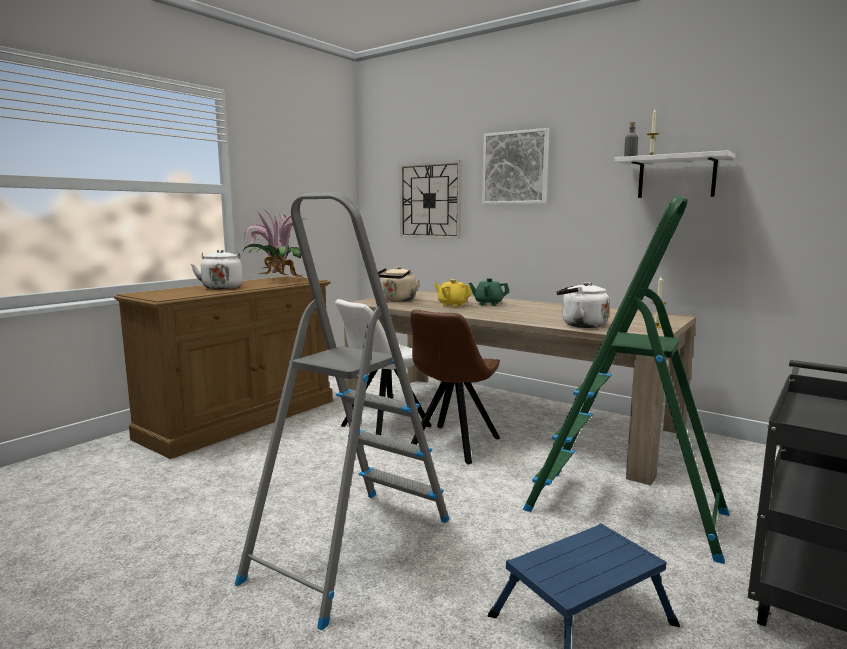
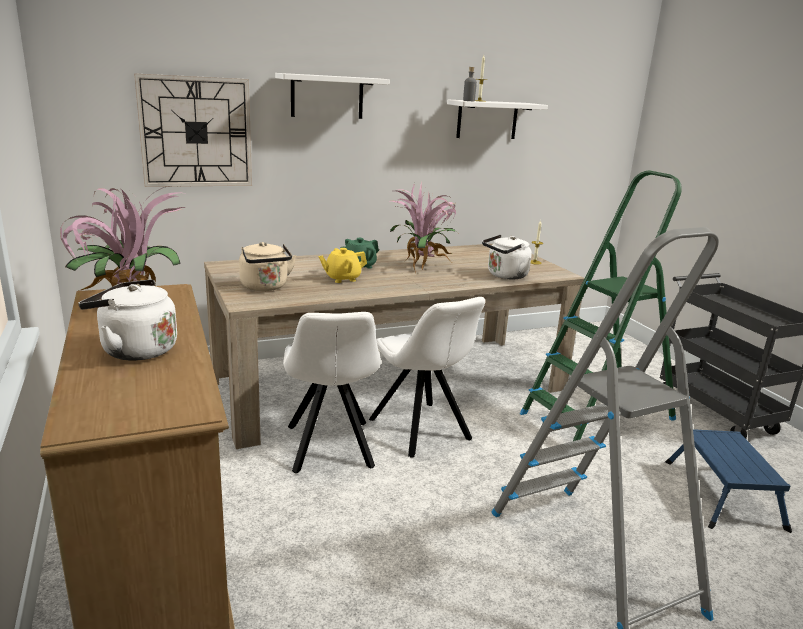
camera: 60 degrees left, 10 degrees up
(453, 444) = (420, 429): brown chair -> white chair
(515, 168) = (327, 96): picture -> white shelf
(537, 311) = (423, 266): none -> potted plant

